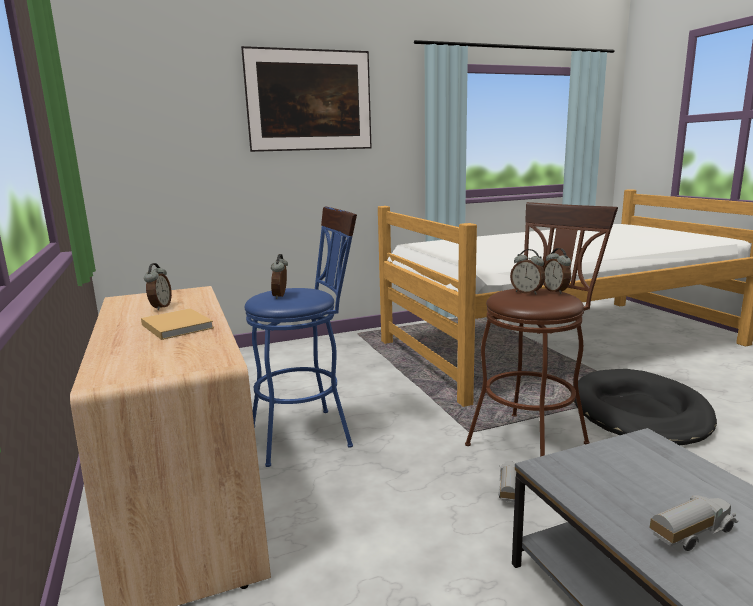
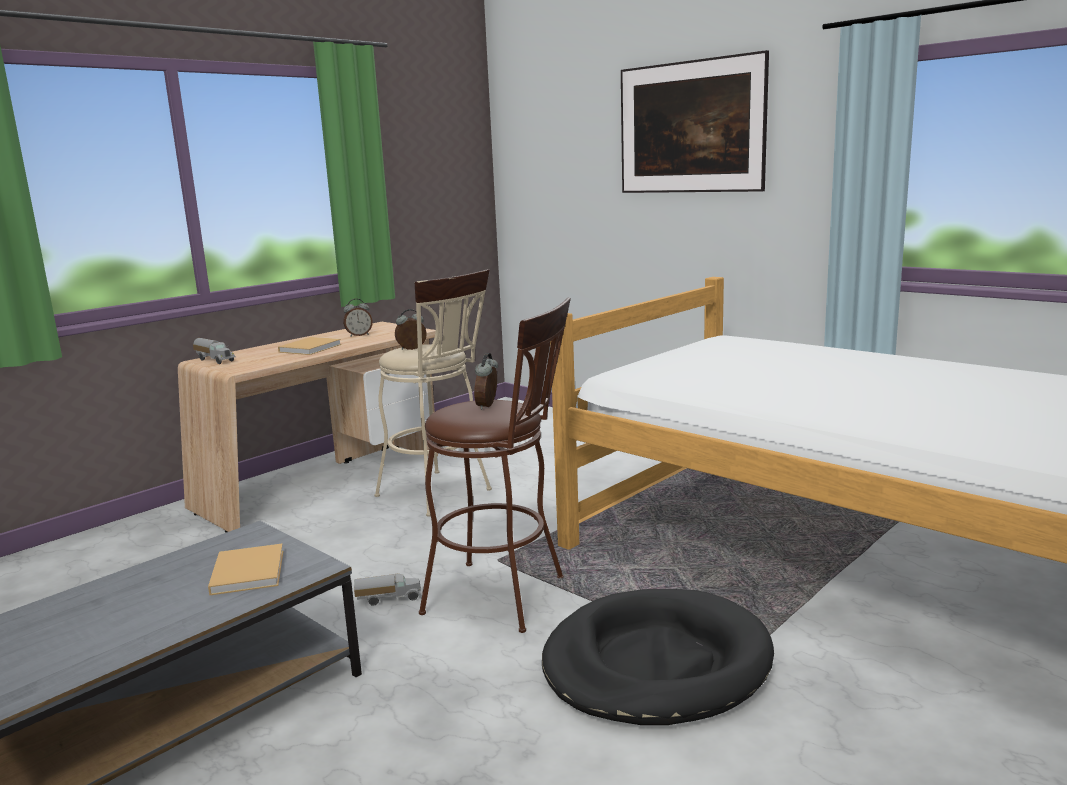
camera: 65 degrees right, 0 degrees up
(309, 434) = (440, 495): blue stool -> beige stool
(556, 291) = (504, 415): alarm clock -> none
(651, 474) = (248, 571): none -> beige book
(690, 534) = (154, 588): toy truck -> toy truck (215, 360)

